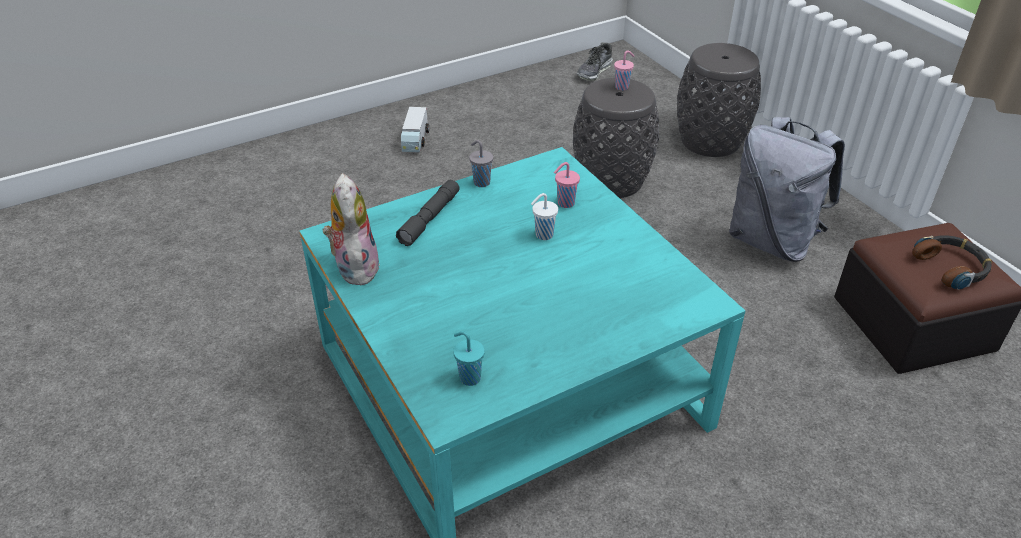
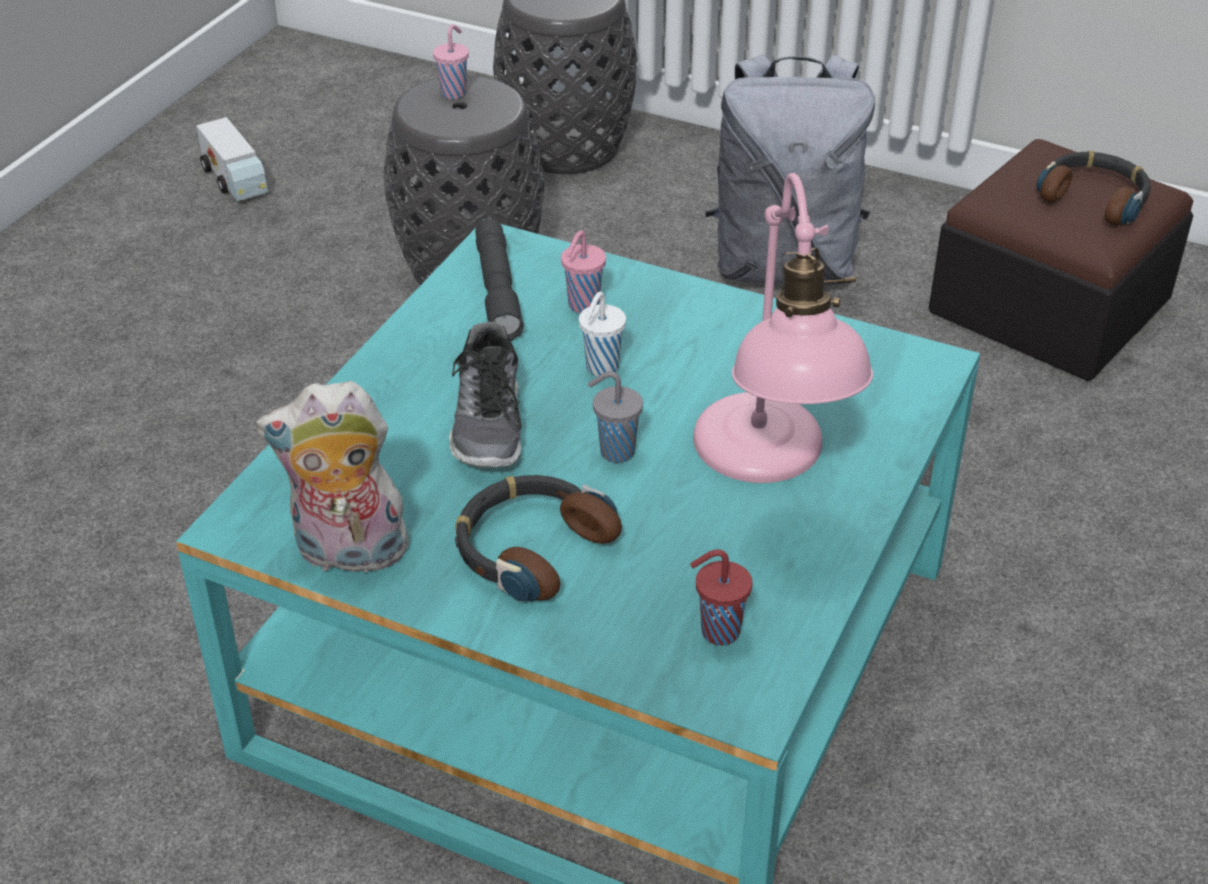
camera: 35 degrees left, 0 degrees up
(354, 266) = (348, 554): plush toy -> plush toy turned 45 degrees counterclockwise
(415, 140) = (57, 329): toy truck -> toy truck (235, 180)
(429, 299) = (531, 547): none -> headphones
(430, 218) = (391, 420): grey flashlight -> grey flashlight (498, 291)
(469, 377) = (717, 631): turquoise cup -> red cup
(481, 182) = (414, 326): grey cup -> grey cup (615, 451)
(569, 321) = (772, 478): none -> pink table lamp
(594, 71) = (278, 95): shoe -> shoe (489, 423)

